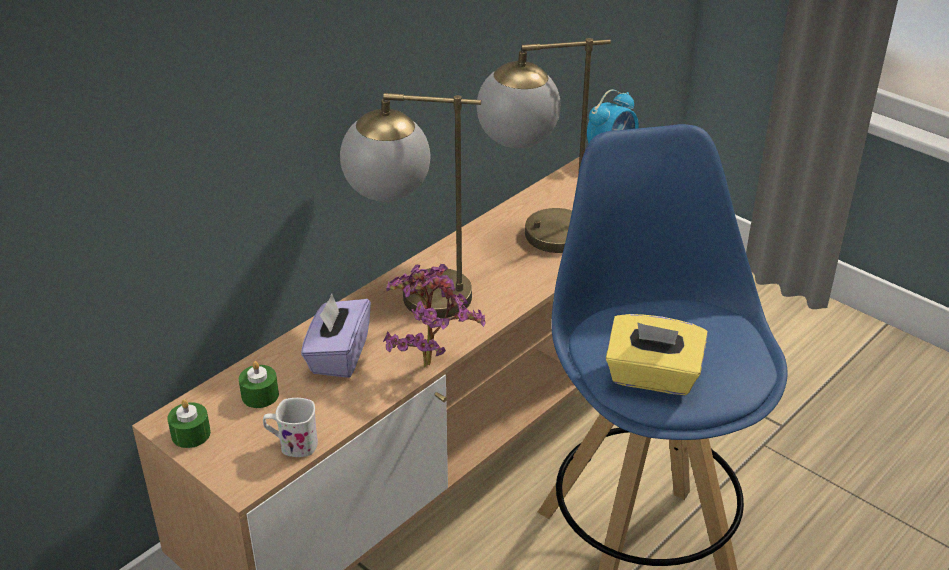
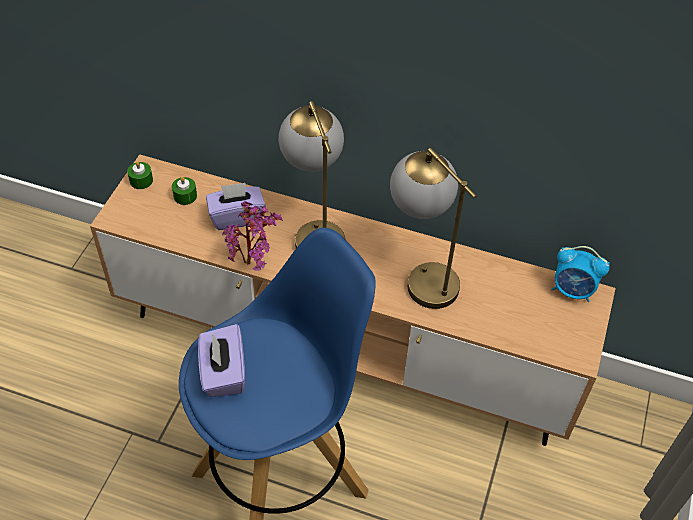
camera: 65 degrees right, 15 degrees up
(292, 444) = (150, 227): white mug -> none
(652, 377) = (223, 373): yellow tissue box -> purple tissue box

